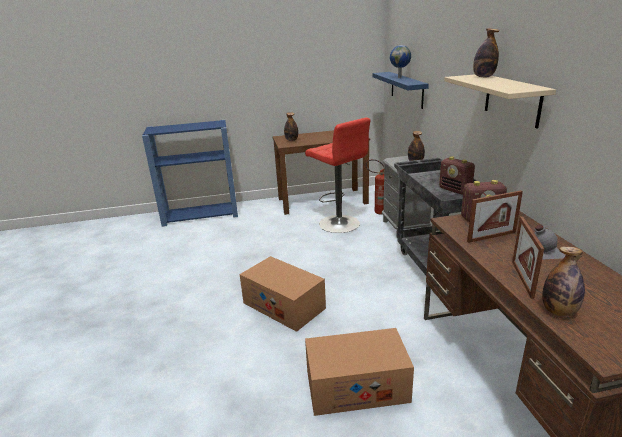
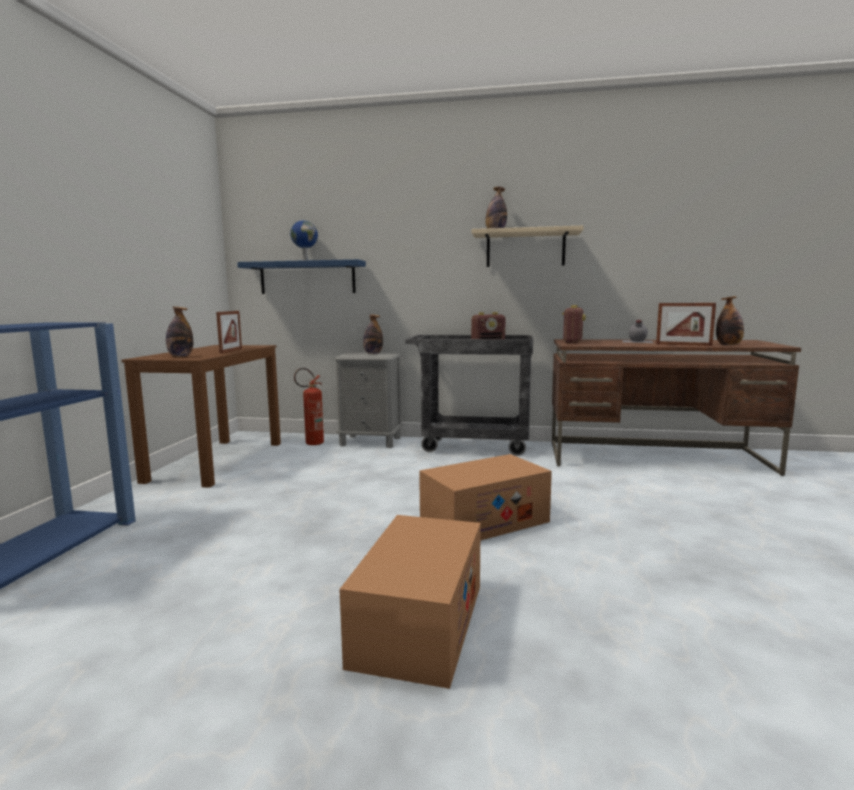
camera: 70 degrees left, 15 degrees down
(339, 224) = (308, 464): red stool -> none
(356, 386) = (659, 508): cardboard box -> cardboard box (419, 623)
(491, 237) = (610, 343): picture frame -> picture frame (231, 351)

